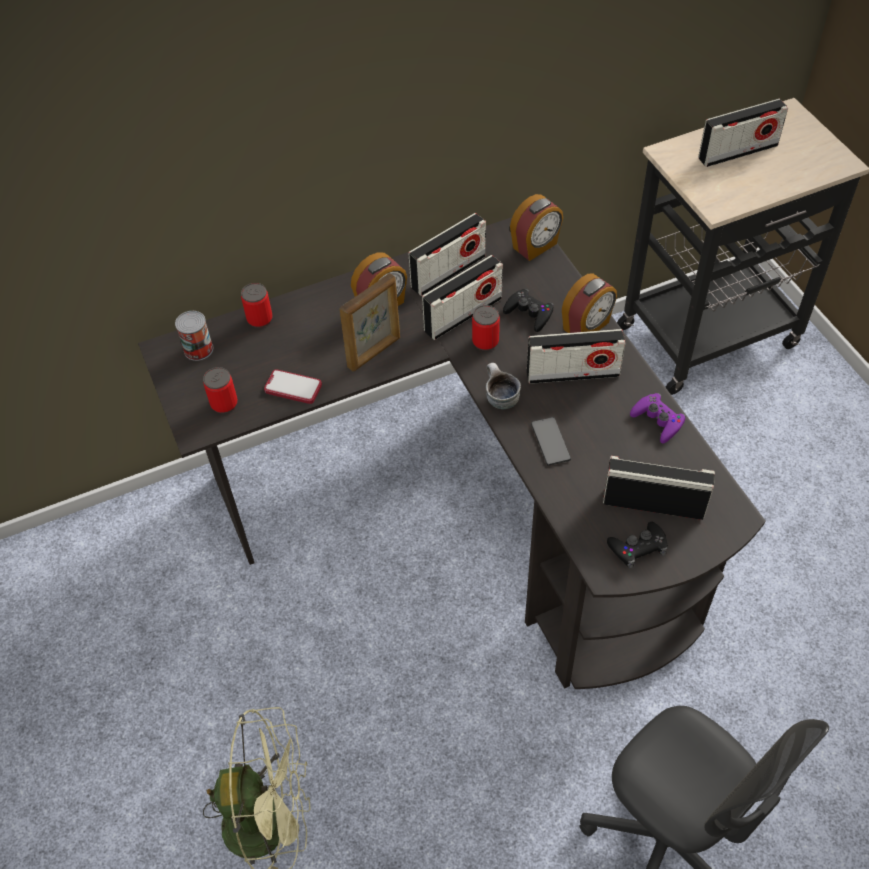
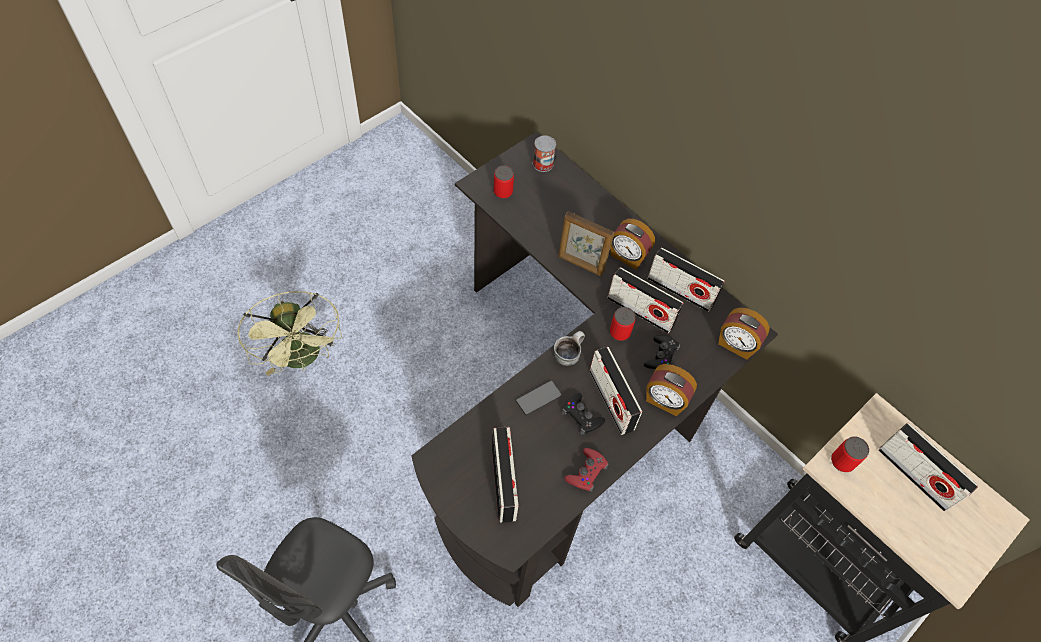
camera: 65 degrees right, 5 degrees up
(260, 319) = (583, 189): can -> can (842, 461)
(293, 388) = (530, 225): phone -> none
(638, 547) = (460, 478): black game controller -> black game controller (582, 416)
(658, 420) = (586, 472): purple game controller -> red game controller

